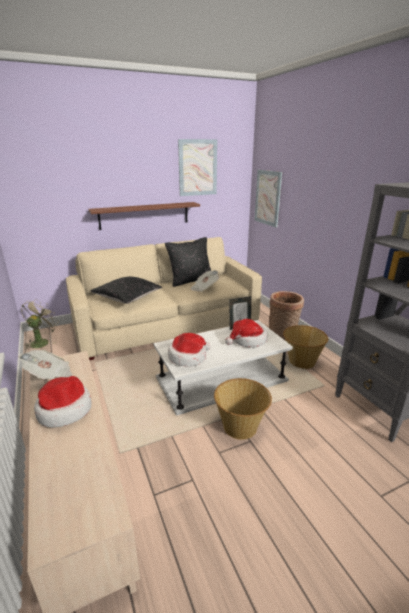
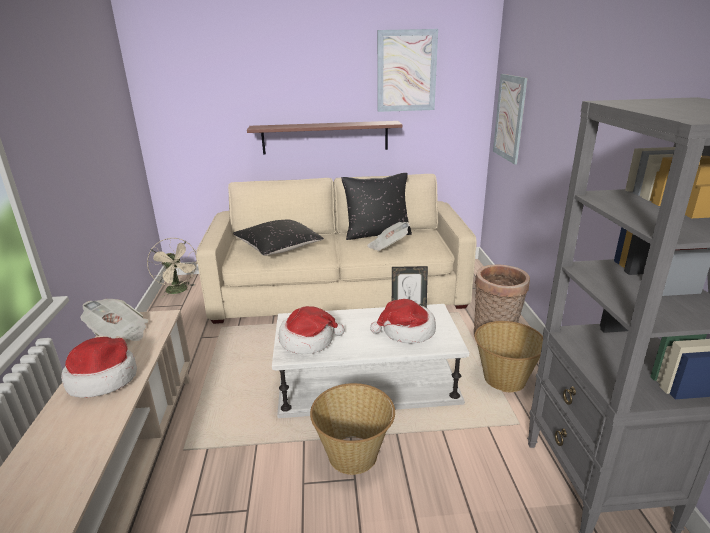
camera: 20 degrees right, 0 degrees up
(42, 342) = (179, 291): beige fan -> beige fan turned 105 degrees clockwise

